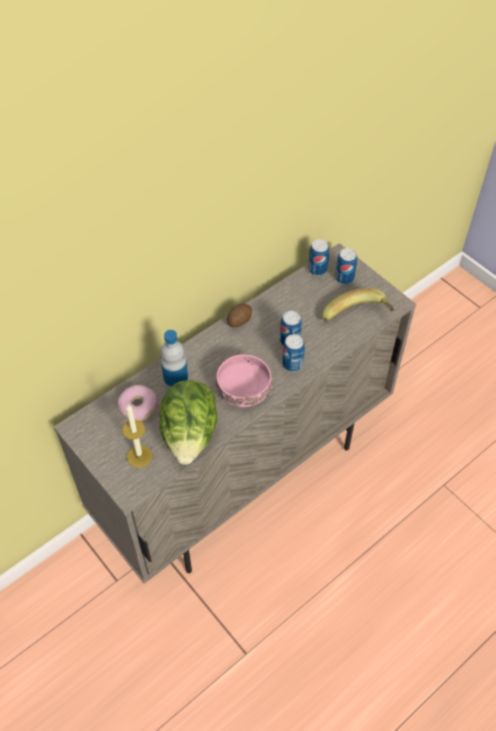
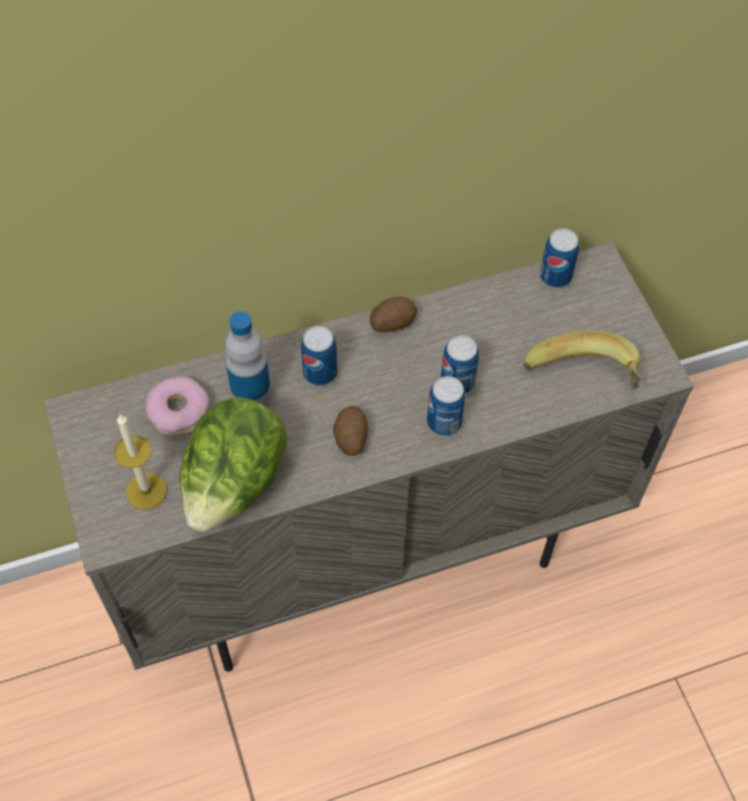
camera: 20 degrees right, 5 degrees up
(244, 389) = (350, 437): pink bowl -> potato
(344, 278) = (593, 304): can -> can (320, 372)

